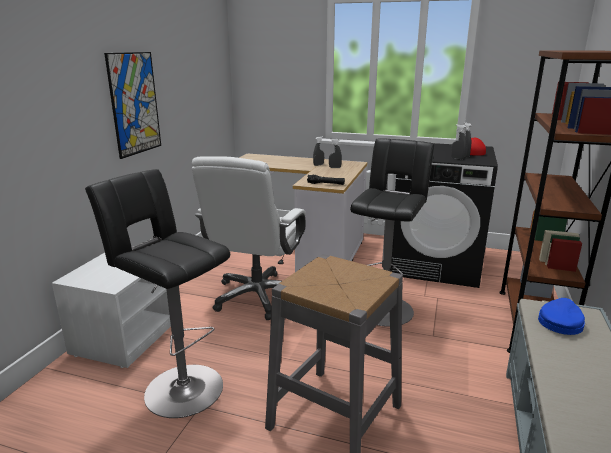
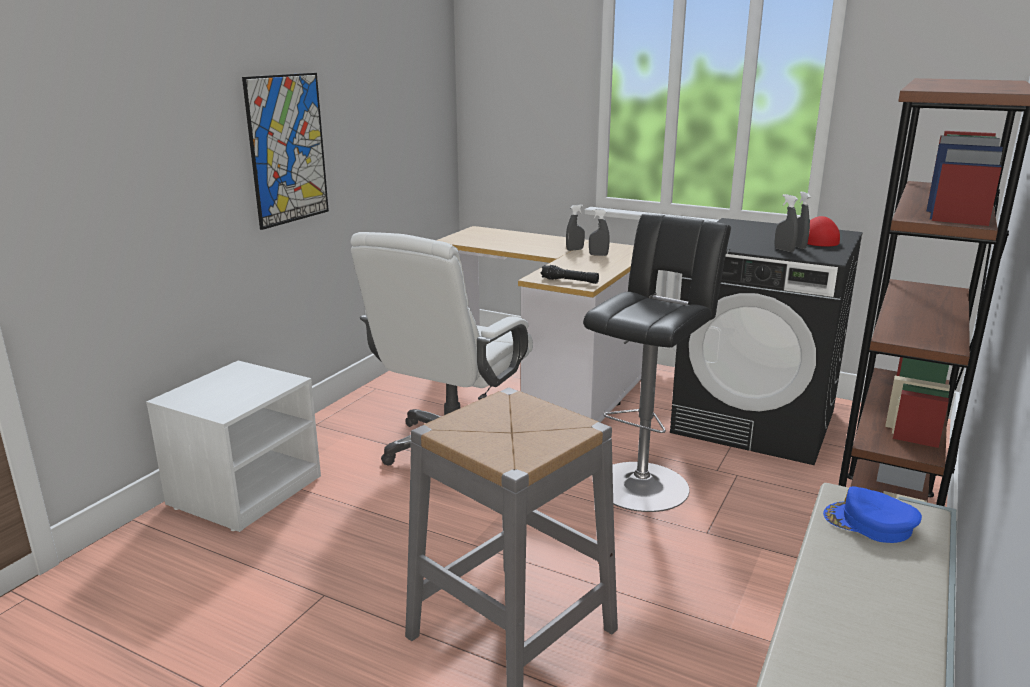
camera: 10 degrees right, 0 degrees up
(179, 387) = (303, 566): black stool -> none
(560, 322) = (869, 523): blue cap -> blue cap turned 105 degrees counterclockwise

